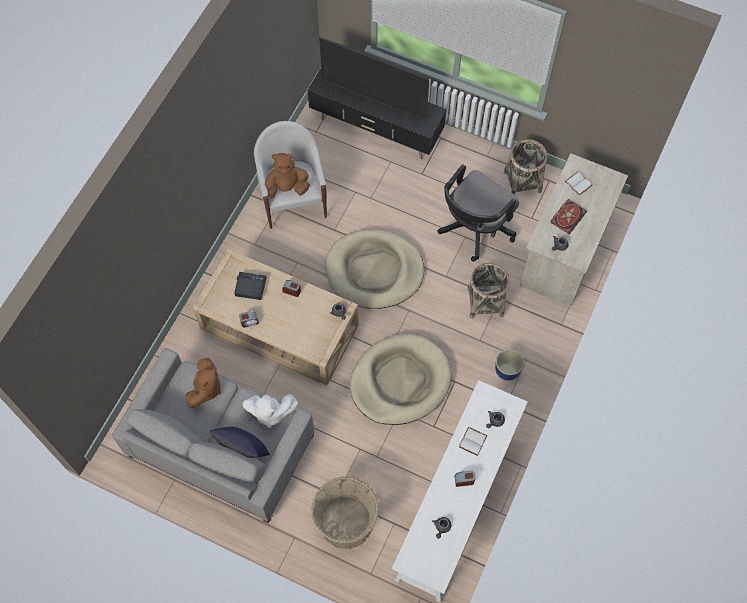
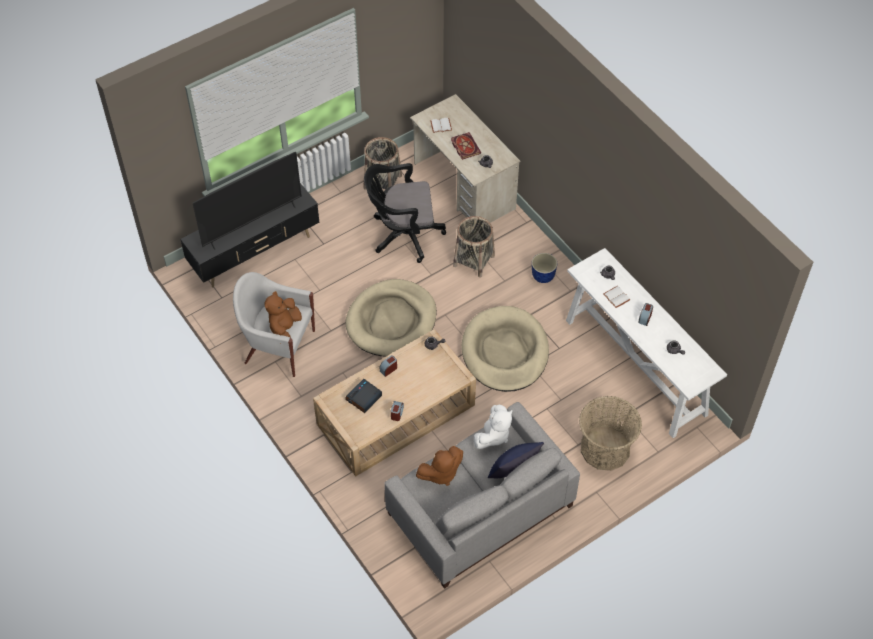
camera: 60 degrees left, 10 degrees down
(206, 389) = (440, 473): brown plush toy -> brown plush toy turned 105 degrees clockwise
(474, 229) = (403, 235): black office chair -> black office chair turned 105 degrees clockwise

